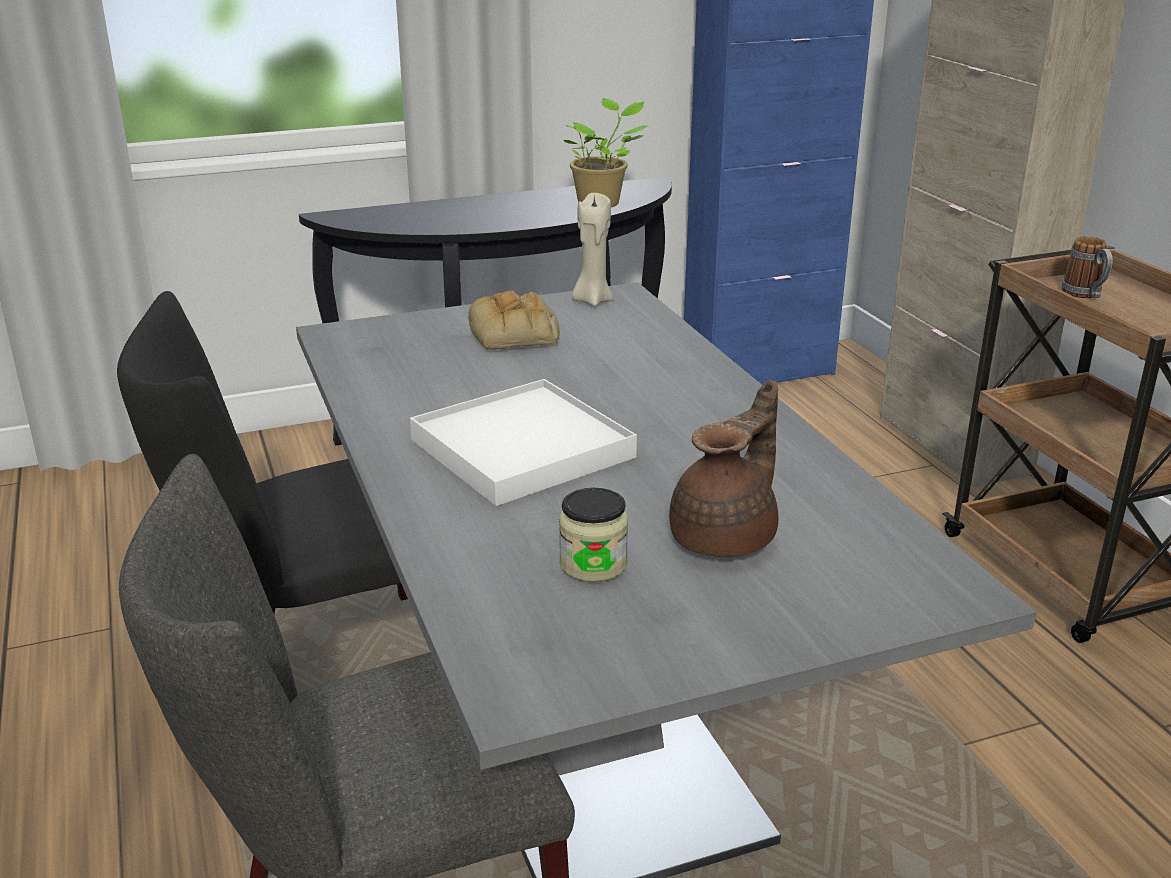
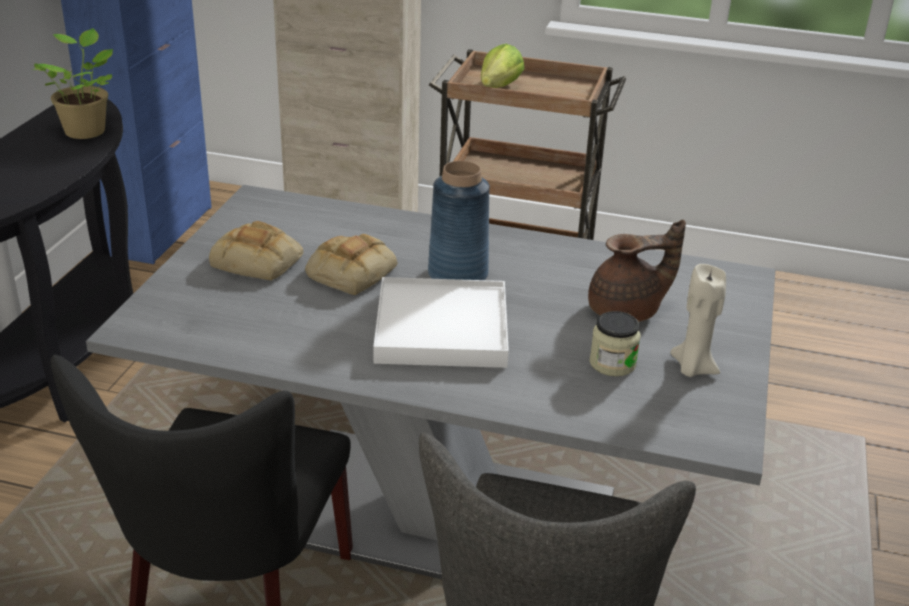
camera: 55 degrees left, 5 degrees up
(561, 374) = (350, 271): none -> bread
(592, 300) = (248, 212): beige candle -> beige candle (692, 368)
(640, 421) = (457, 275): none -> blue vase
(727, 537) = (627, 311): brown teapot -> brown teapot turned 90 degrees clockwise
(1085, 295) = (499, 87): mug -> lettuce

